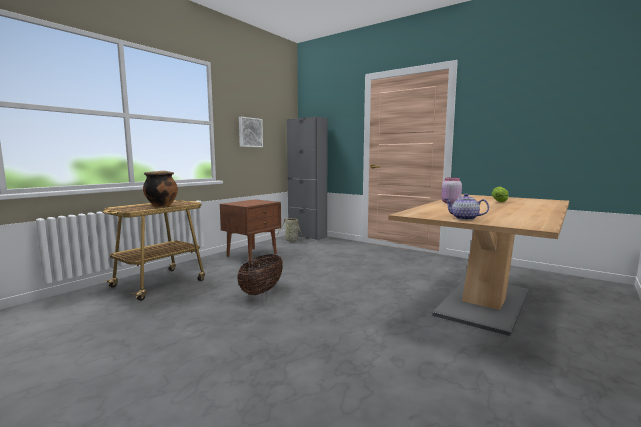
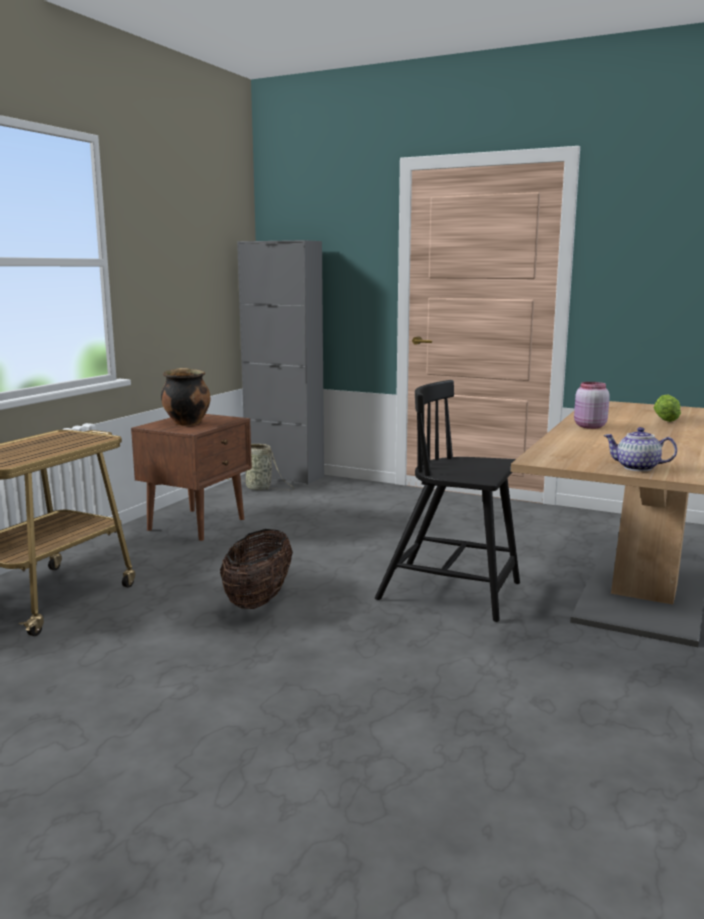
camera: 10 degrees left, 5 degrees up
(161, 205) = (48, 447): cooking pot -> cooking pot (186, 423)
(250, 132) = (172, 275): picture -> none
(368, 294) = (452, 592): none -> black chair

